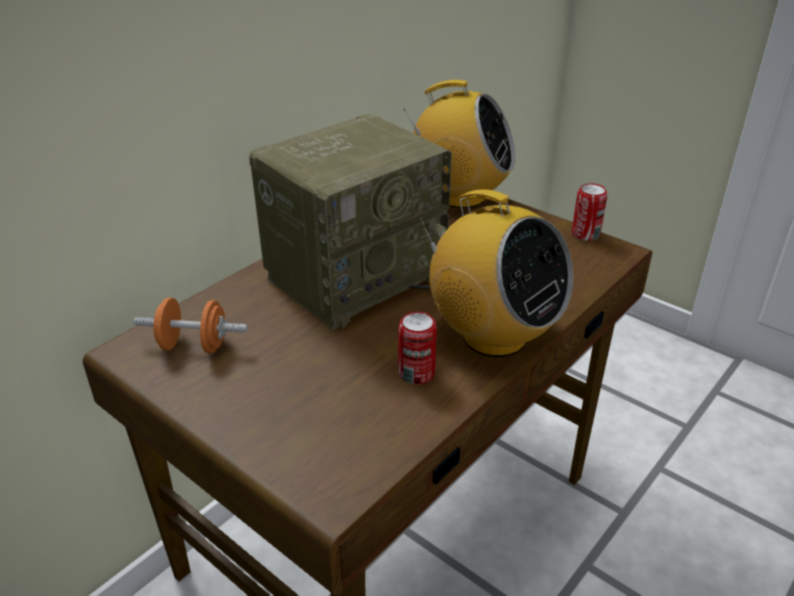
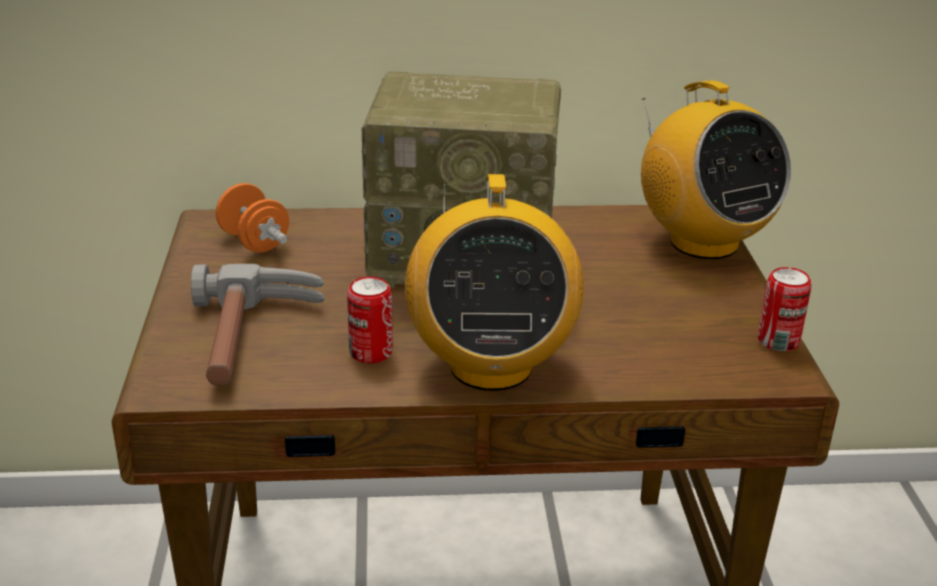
camera: 45 degrees right, 5 degrees down
(329, 416) = (254, 340): none -> hammer

